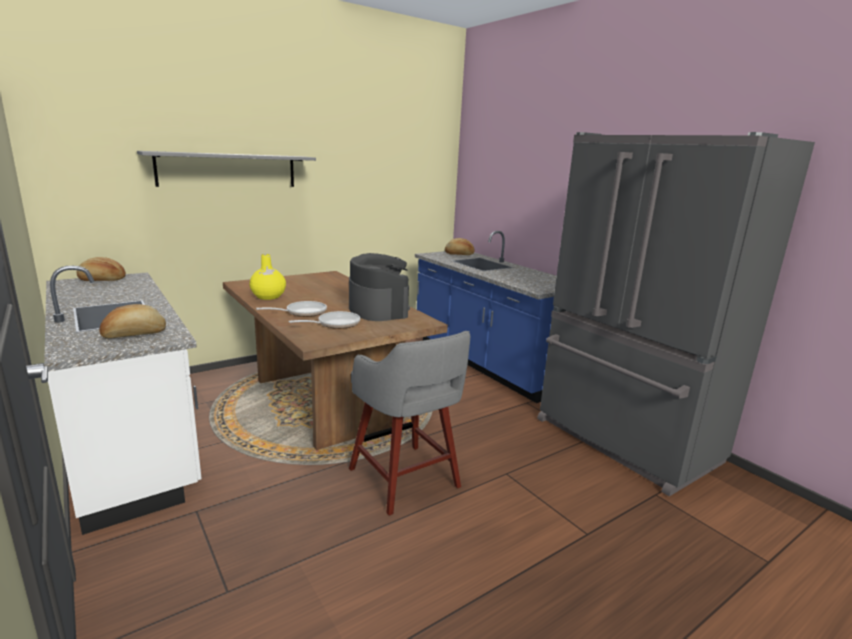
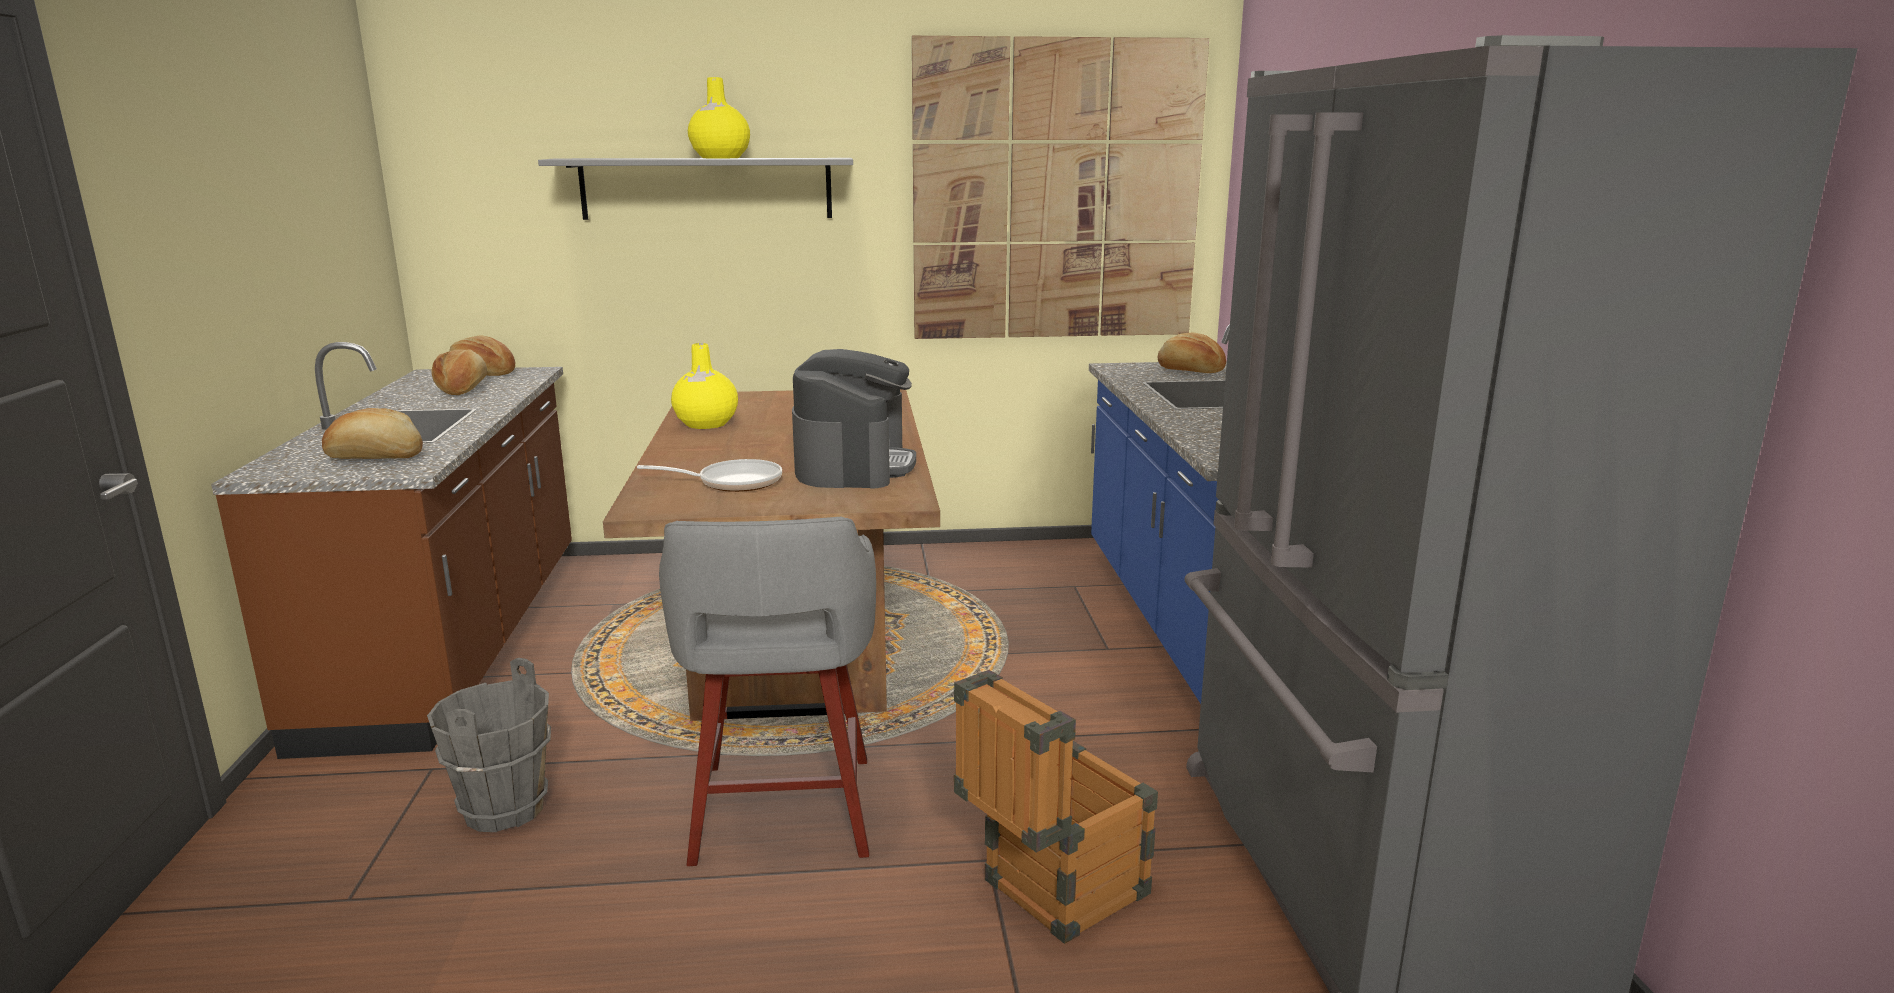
camera: 30 degrees right, 0 degrees up
(109, 290) = (463, 389): none -> bread
(130, 441) = (457, 643): white counter -> brown counter
(241, 154) = (720, 158): none -> yellow vase
(264, 519) = (503, 809): none -> grey bucket
(302, 312) = (714, 456): frying pan -> none
(393, 175) = (1056, 192): none -> picture
(541, 480) = (1050, 894): none -> crate

